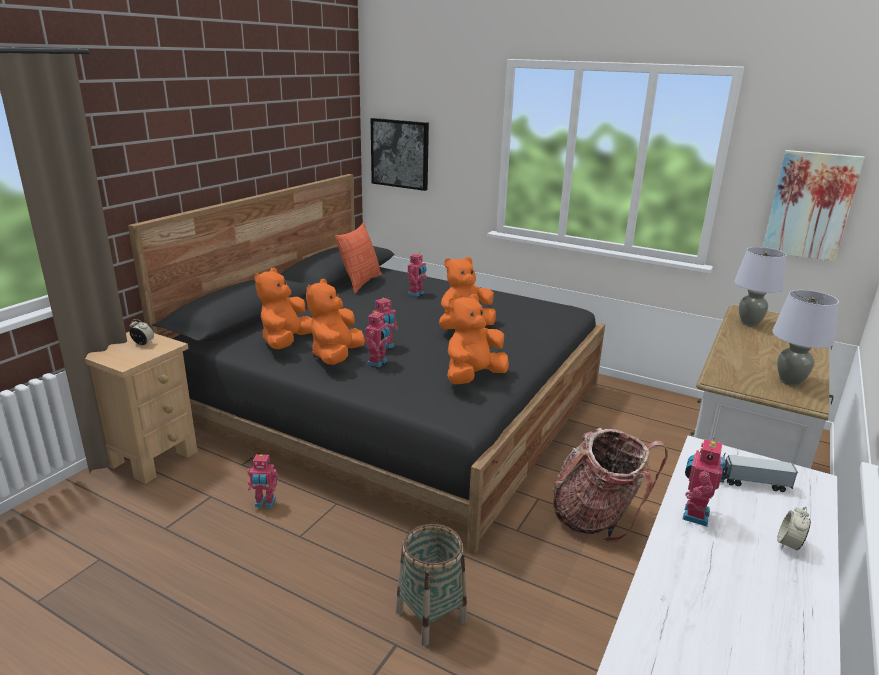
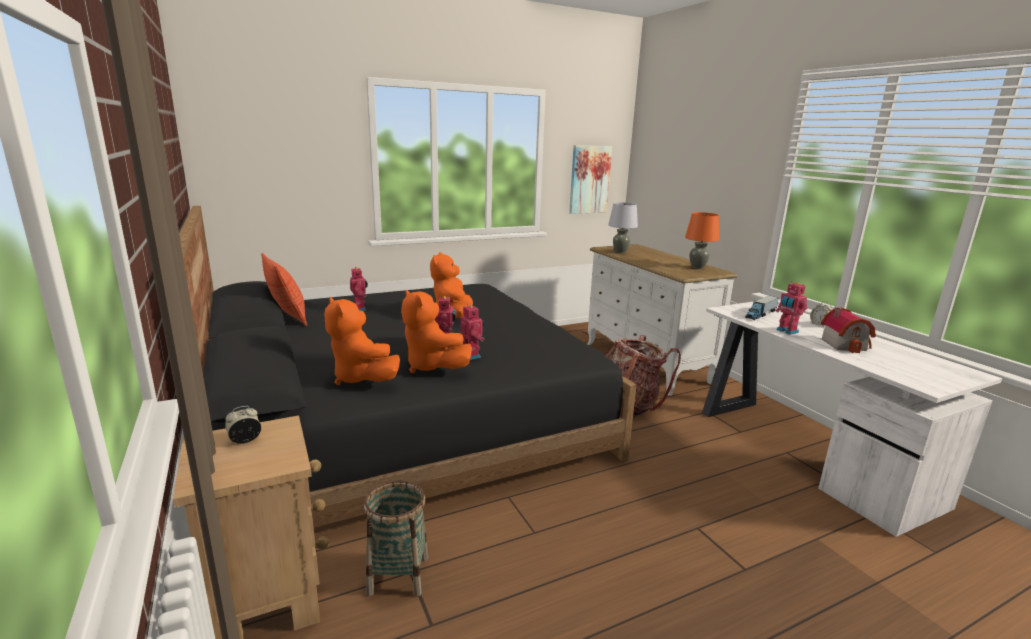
camera: 55 degrees left, 5 degrees down
(265, 503) = (464, 538): toy robot -> none
(400, 153) = (248, 177): picture -> none
(431, 616) = (678, 502): basket -> basket (398, 575)
(473, 377) = (543, 336): orange plush toy -> none
(723, 580) = (845, 344): none -> toy house
(789, 381) = (697, 267): grey table lamp -> orange table lamp

